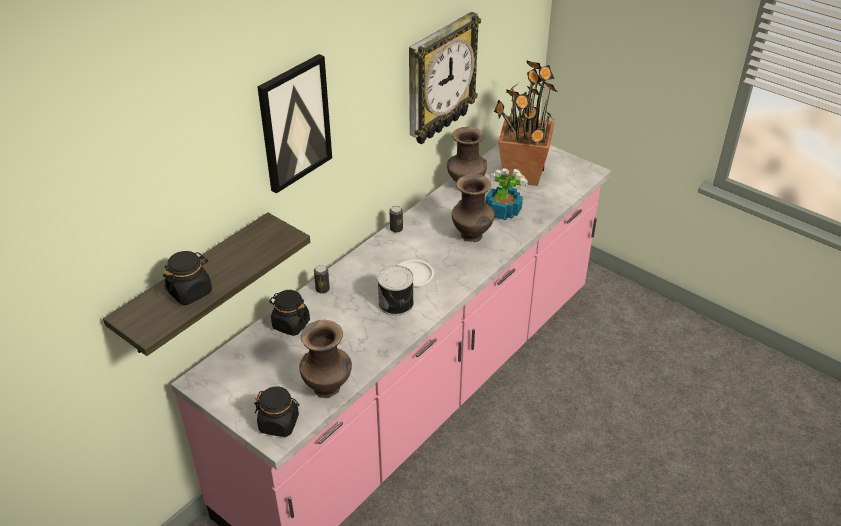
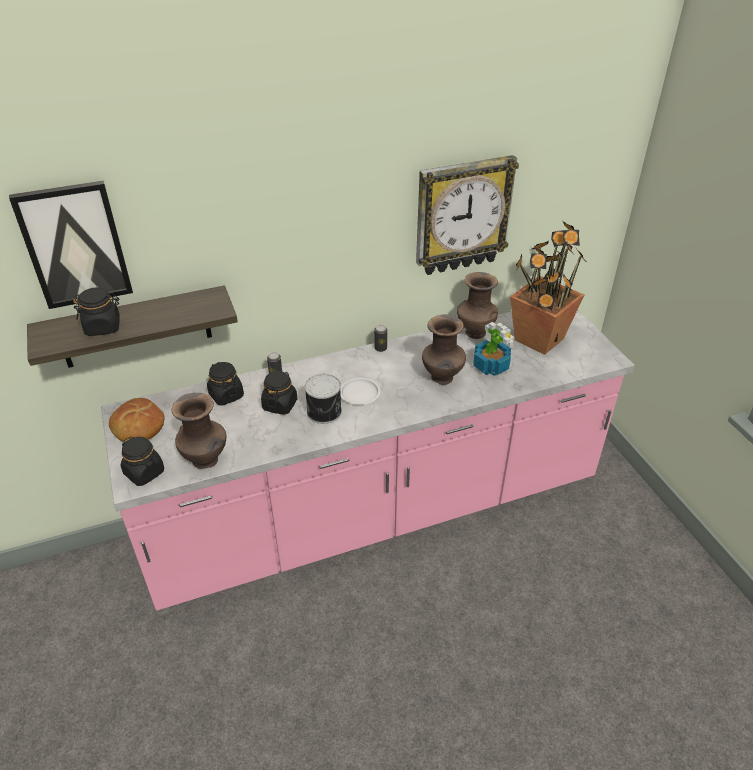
camera: 30 degrees right, 0 degrees up
(232, 387) = (138, 427): none -> bread
(294, 123) = (260, 208): picture -> picture (75, 245)
(350, 313) = (280, 405): none -> black jar

